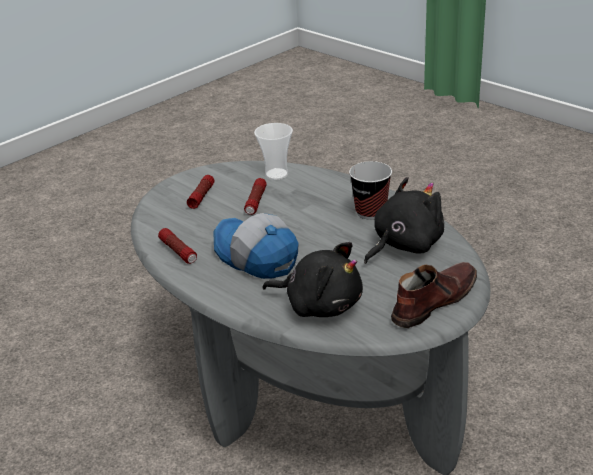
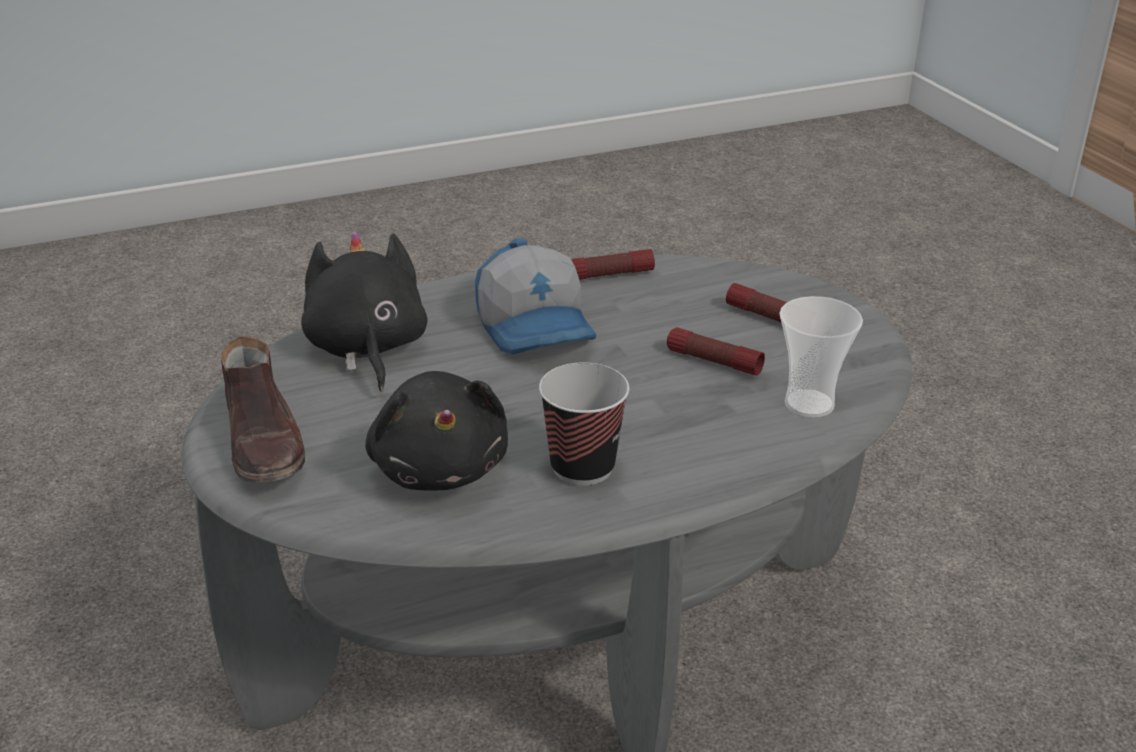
camera: 110 degrees right, 0 degrees up
(255, 258) = (536, 326): cap -> cap turned 90 degrees clockwise
(320, 304) = (366, 349): black plush toy -> black plush toy turned 120 degrees clockwise

